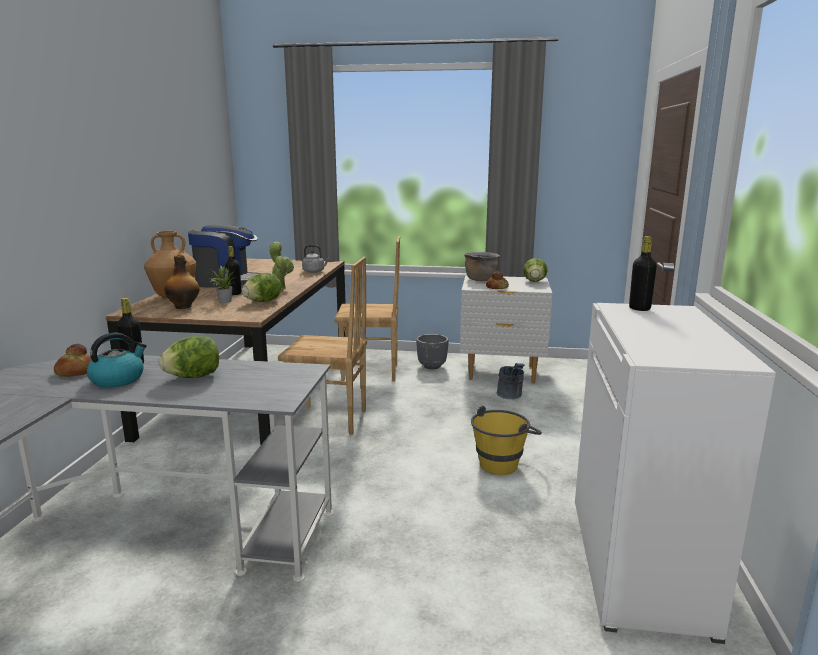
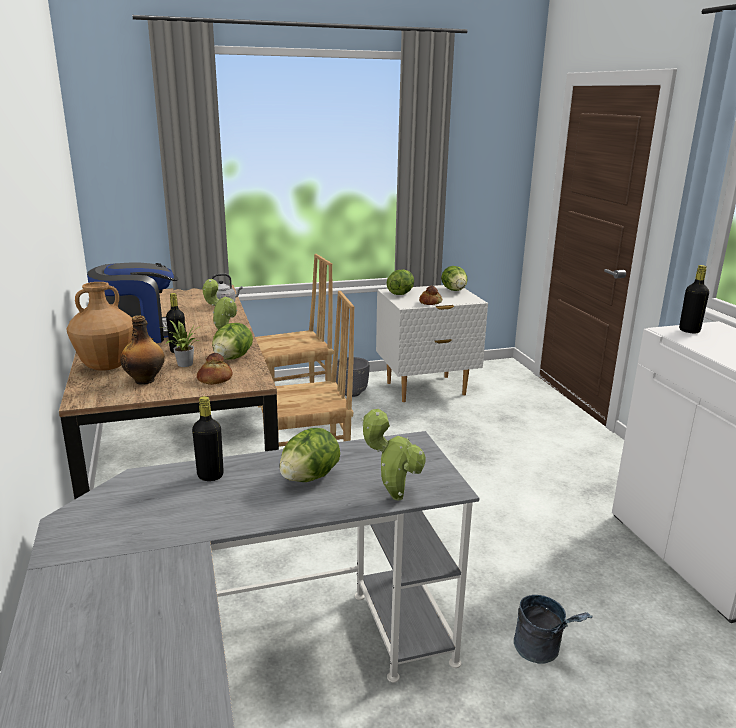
camera: 25 degrees left, 5 degrees up
(75, 372) = (153, 503): bread -> bread (215, 379)
(118, 379) = (226, 501): kettle -> none
(230, 398) = (393, 496): none -> potted plant
(480, 279) = (400, 293): brown cooking pot -> lettuce
(503, 462) = (517, 487): yellow bucket -> none
(511, 396) = (458, 414): grey bucket -> grey bucket (543, 652)

